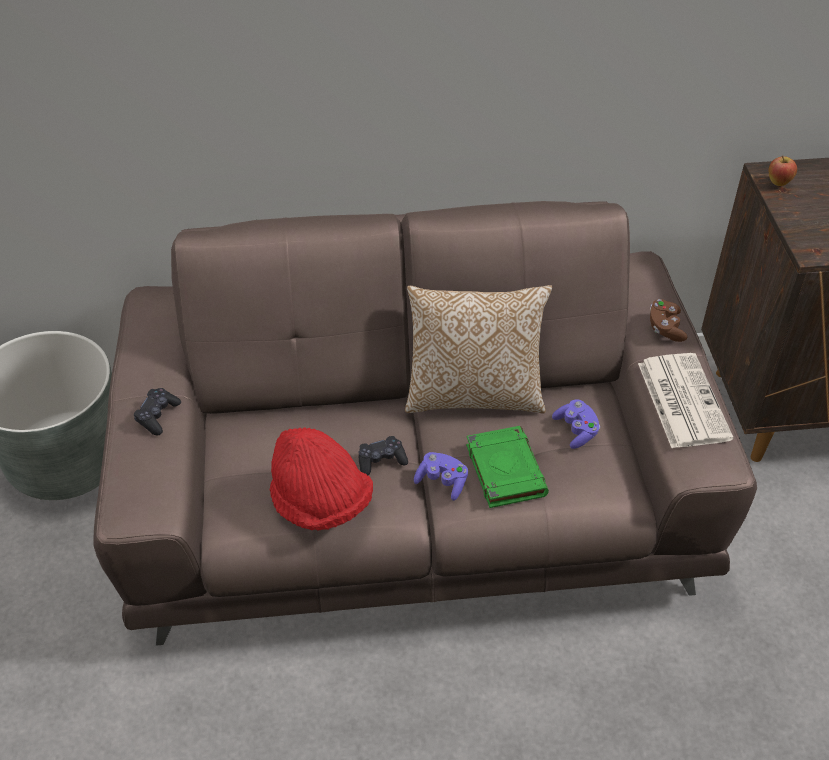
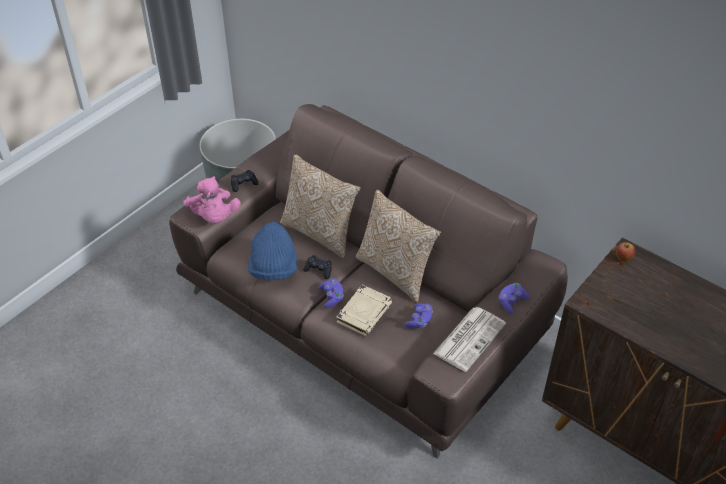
camera: 45 degrees right, 0 degrees up
(172, 490) = (214, 217): none -> pink plush toy
(320, 503) = (273, 268): red hat -> blue hat
(321, 414) = (320, 232): none -> pillow
(504, 470) = (364, 312): green book -> beige book
(665, 328) = (511, 302): brown game controller -> purple game controller

